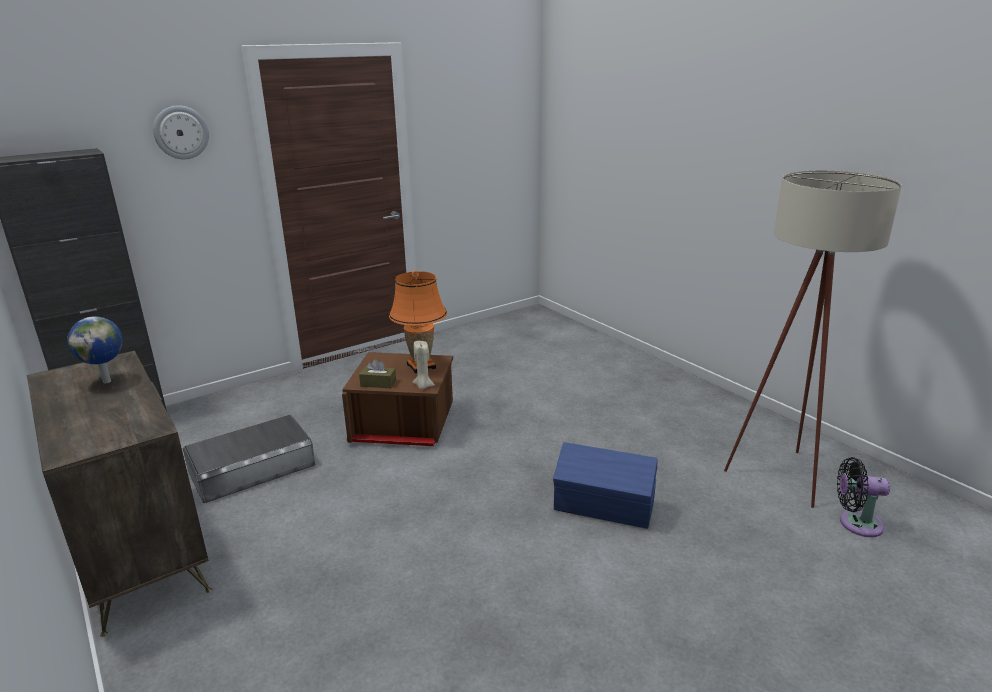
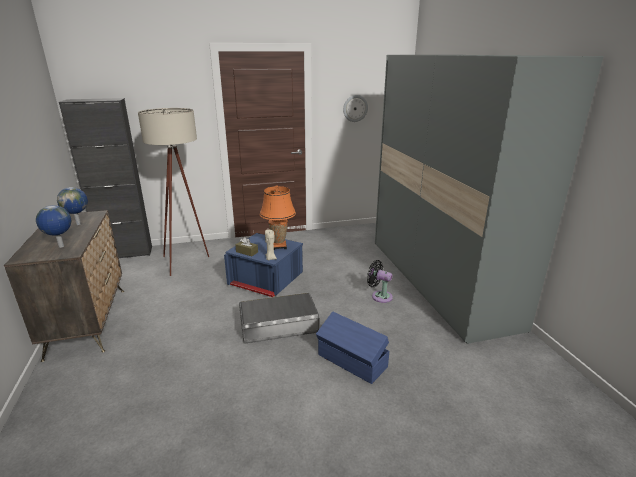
camera: 20 degrees right, 0 degrees up
(120, 422) = (61, 246): none -> globe
(181, 132) = (171, 92): wall clock -> wall clock (355, 108)
(252, 467) = (171, 288): grey storage box -> grey storage box (278, 324)
(403, 425) = (266, 281): brown storage box -> blue storage box
(644, 378) = (438, 281): none -> grey wardrobe
(782, 471) = (500, 369): beige floor lamp -> beige floor lamp (187, 262)
(856, 523) = (535, 424): black fan -> black fan (379, 296)

